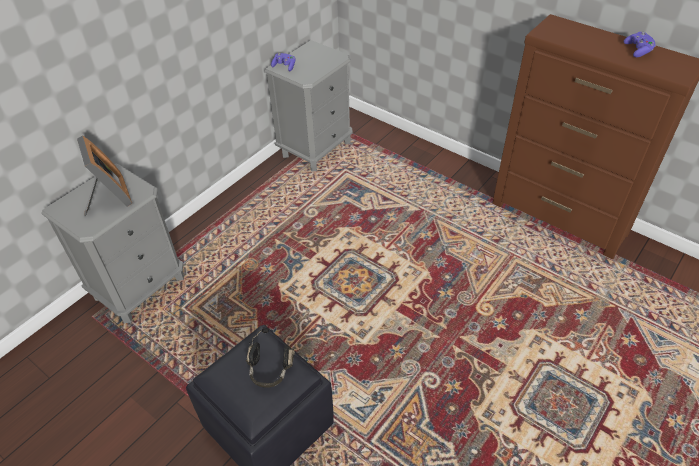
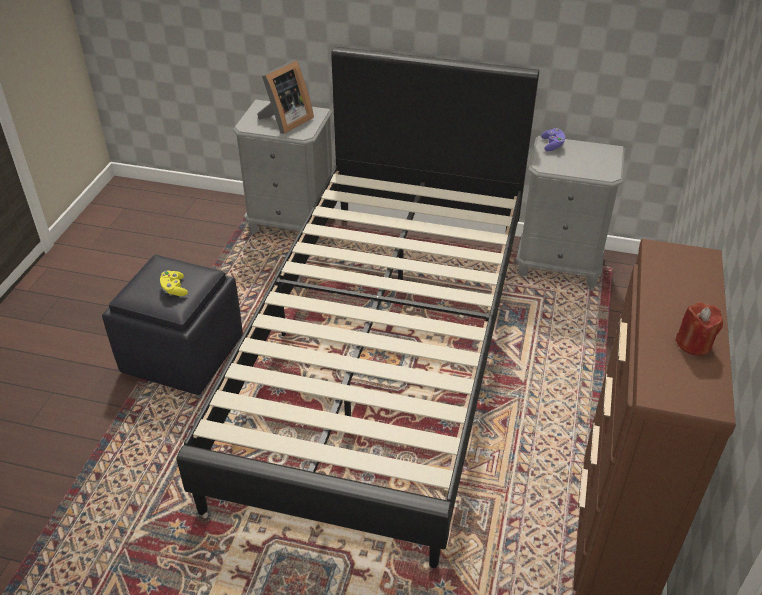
camera: 65 degrees right, 5 degrees down
(270, 369) = (174, 289): black headphones -> yellow game controller
(350, 277) = (381, 354): none -> black bed
(638, 50) = (694, 344): purple game controller -> red candle

